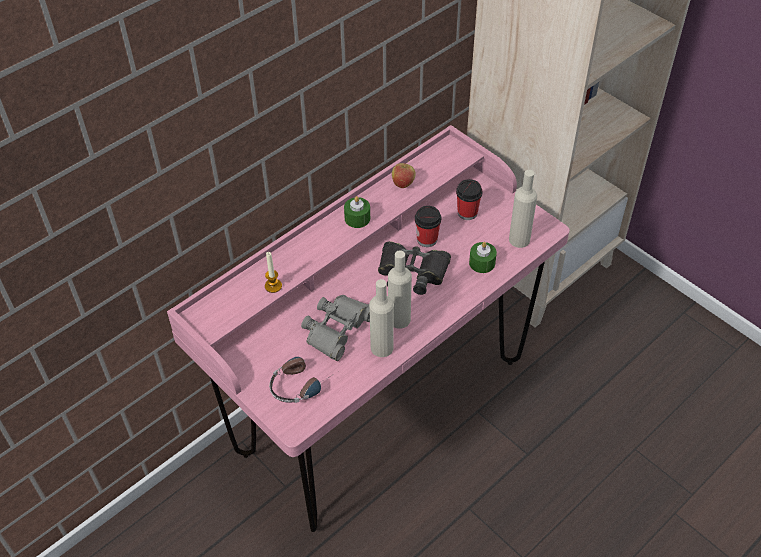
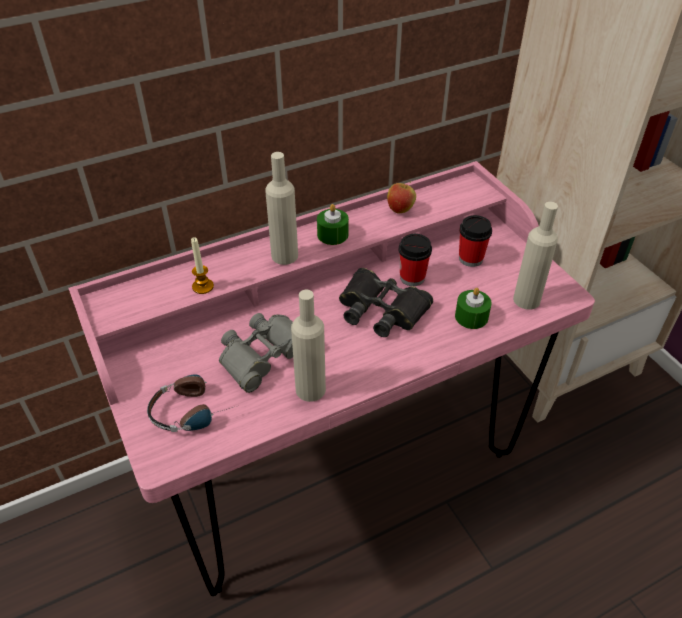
camera: 15 degrees right, 5 degrees down
(399, 319) = (345, 360): beige bottle -> beige bottle (284, 255)

